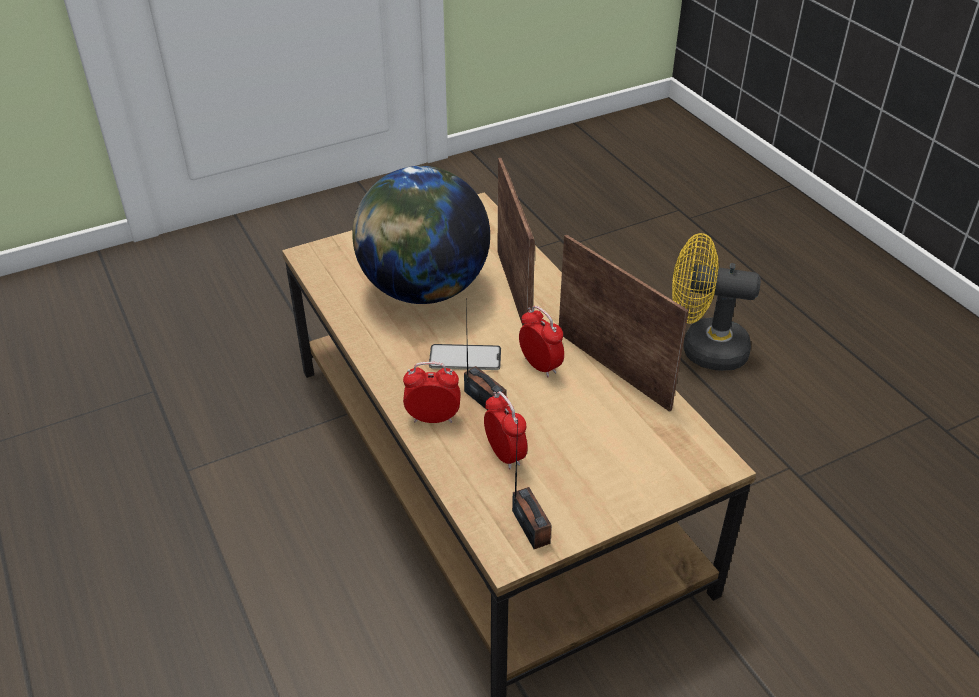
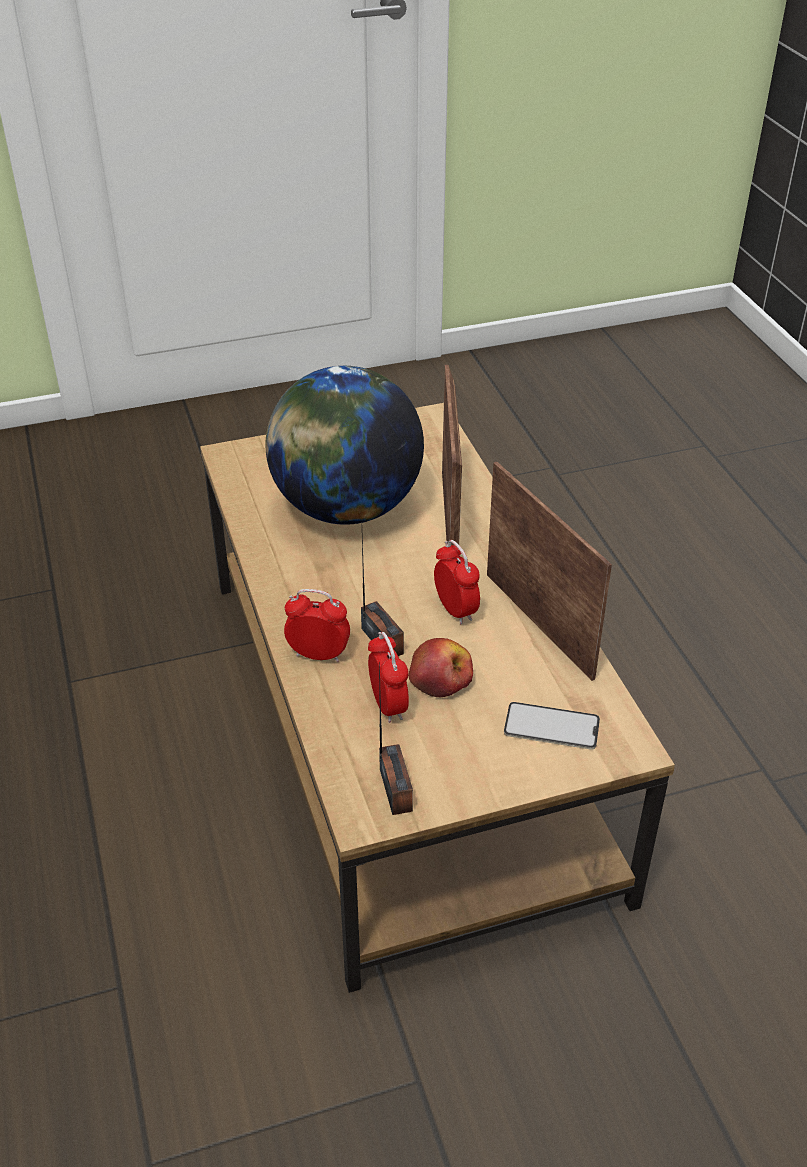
camera: 10 degrees right, 0 degrees up
(465, 358) = (372, 591): phone -> phone (551, 726)
(543, 425) = (441, 678): none -> apple
(703, 348) = (692, 615): yellow fan -> none

